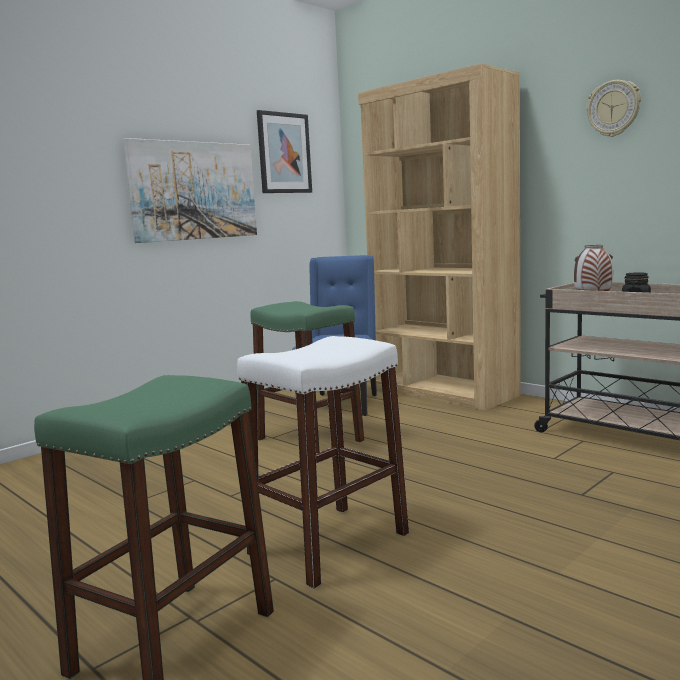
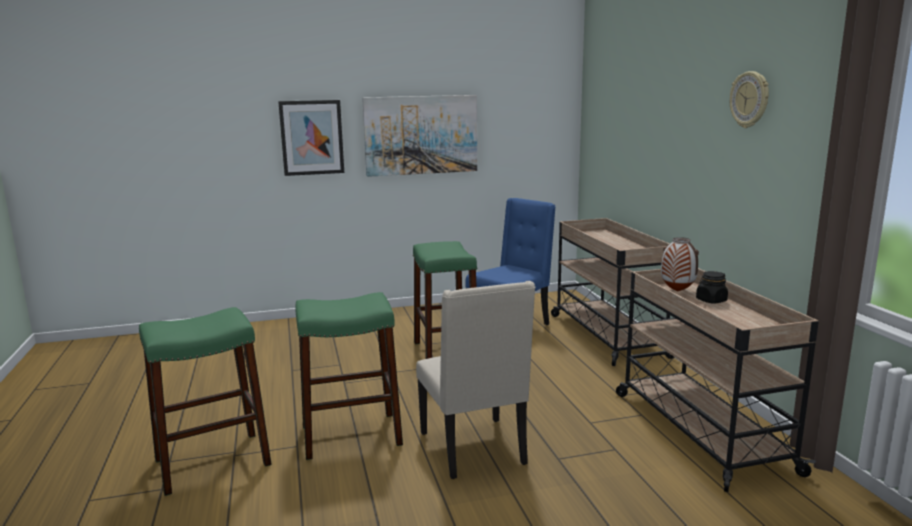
camera: 30 degrees right, 5 degrees up
(284, 153) = (514, 99): picture -> picture (312, 137)
(329, 544) = (351, 435): white stool -> green stool
(443, 392) = (606, 335): brown bookcase -> beige cart
(491, 512) = (475, 449): none -> beige chair

